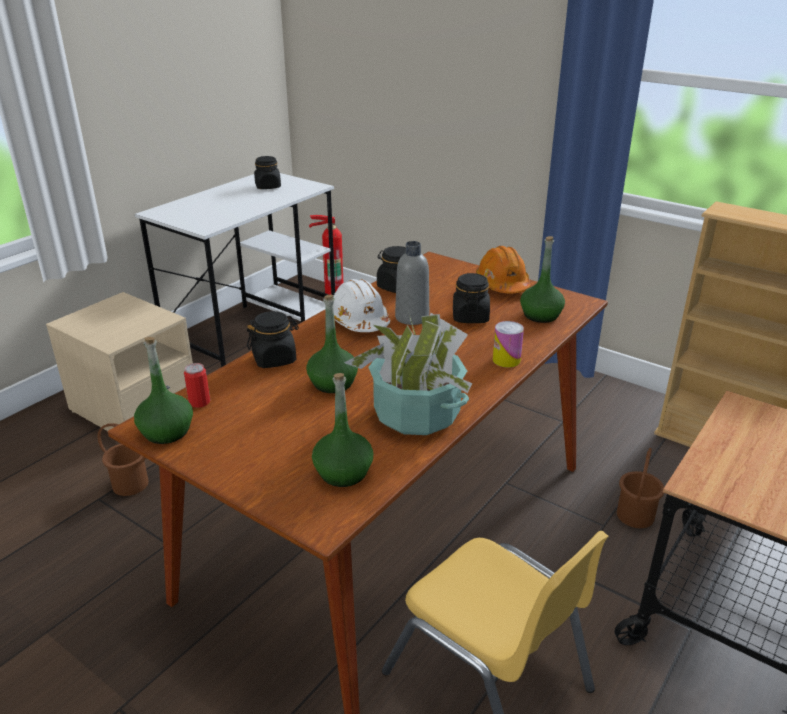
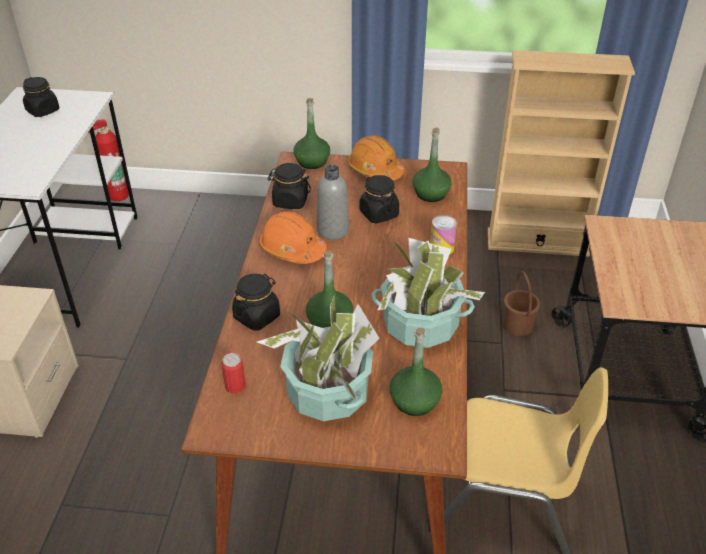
camera: 30 degrees left, 10 degrees up
(130, 484) = (81, 476): brown bucket -> none
(167, 431) = (236, 426): green bottle -> green bottle (312, 162)
(270, 436) = (328, 393): none -> potted plant
(359, 321) = (292, 249): white hard hat -> orange hard hat

